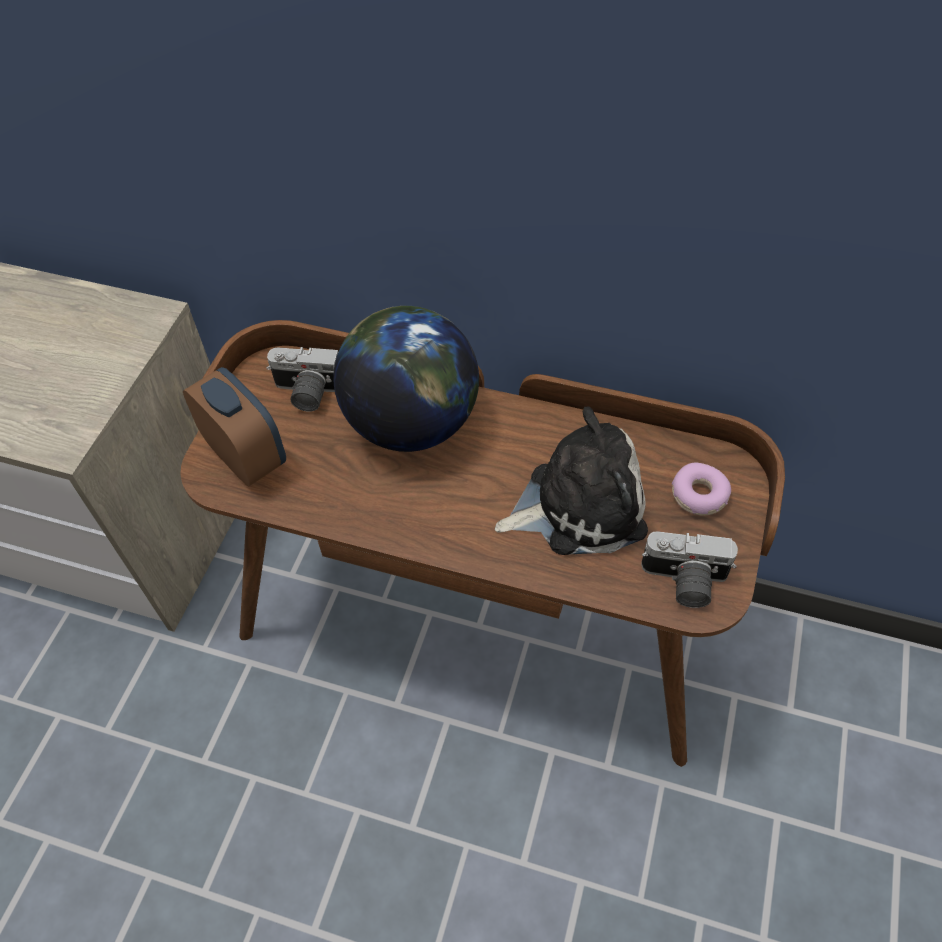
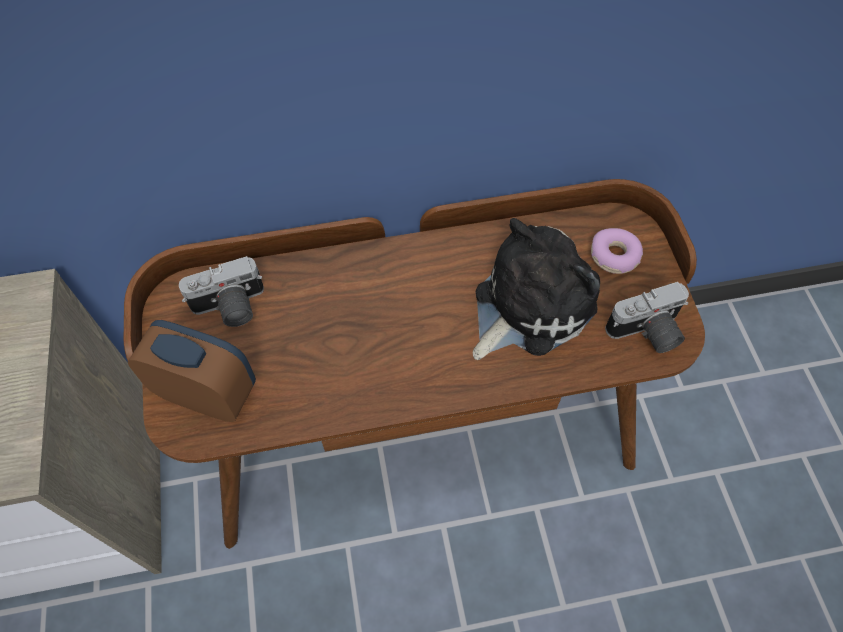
camera: 30 degrees left, 5 degrees up
(412, 422) = (343, 295): globe -> none

